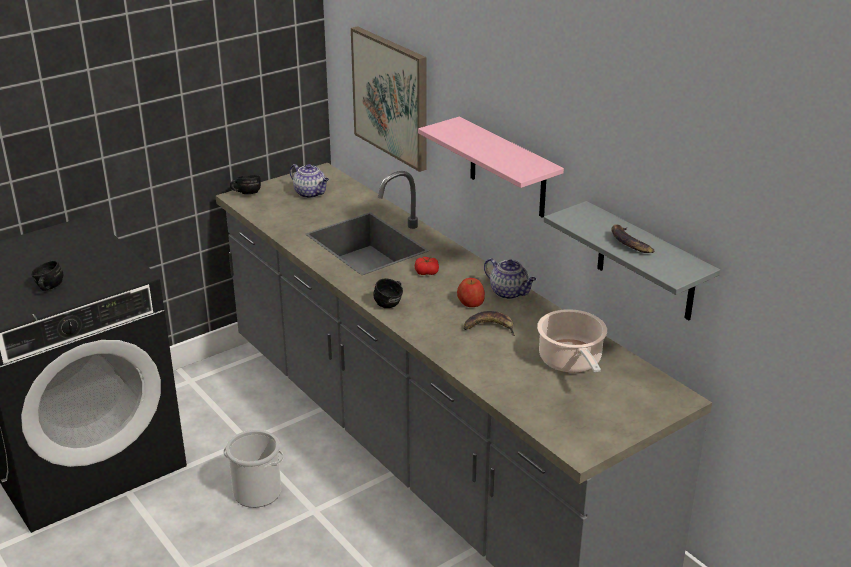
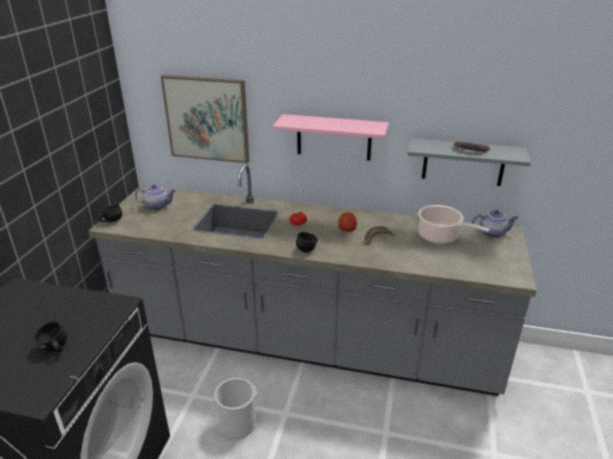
camera: 40 degrees left, 0 degrees up
(509, 293) = (357, 216): teapot -> teapot (492, 233)

